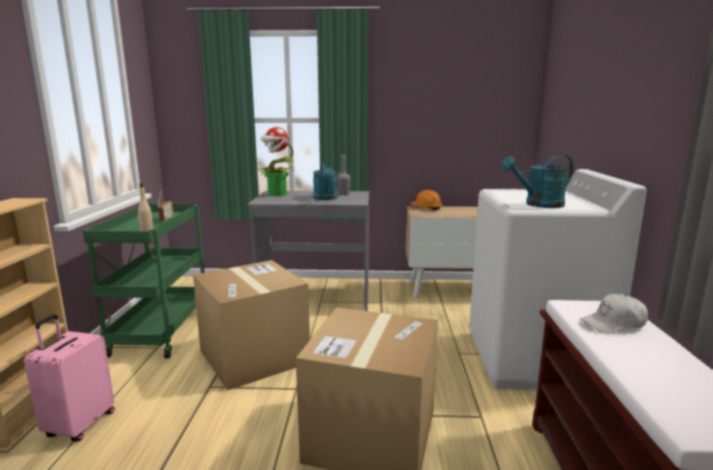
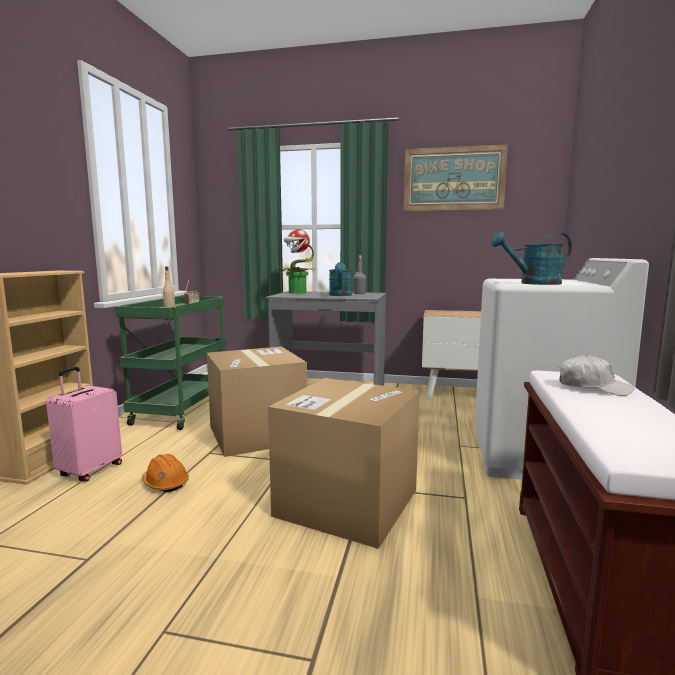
camera: 10 degrees right, 5 degrees down
(426, 208) = (444, 311): orange hard hat -> orange hard hat (165, 483)
(434, 73) = (453, 179): none -> picture
(614, 324) = (593, 387): white cap -> white cap turned 150 degrees counterclockwise

